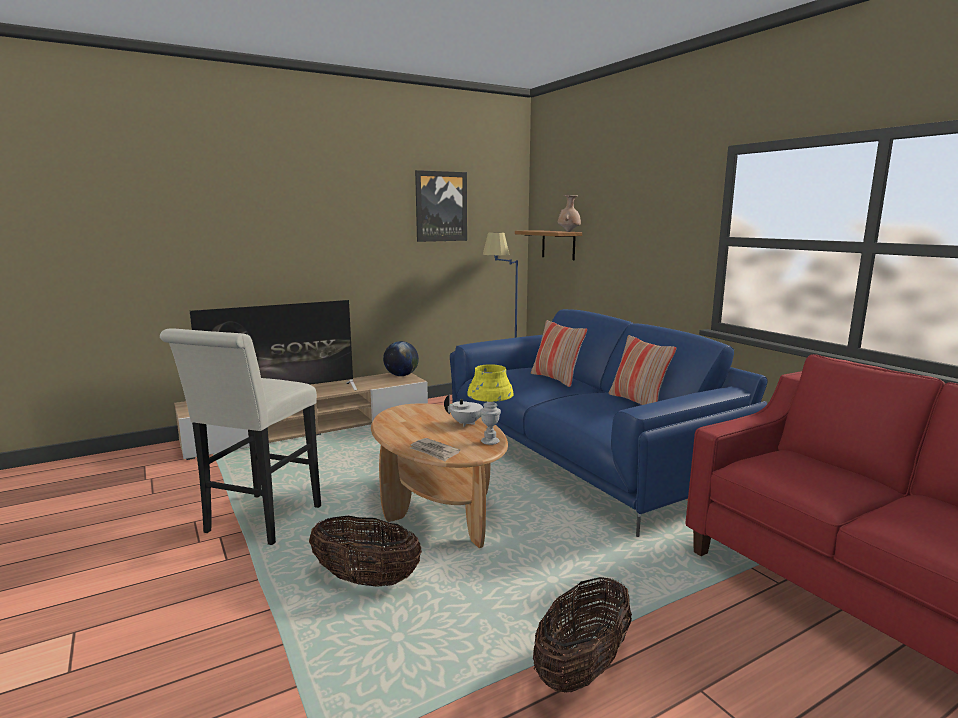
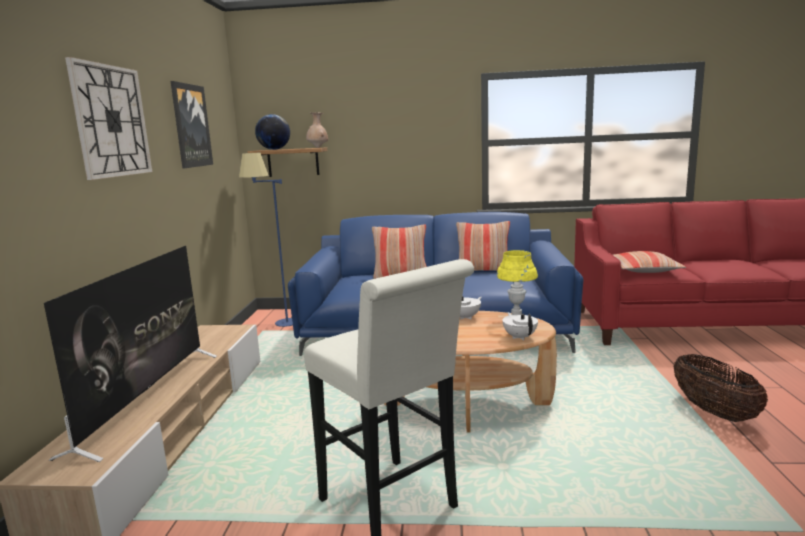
camera: 55 degrees left, 0 degrees up
(329, 204) = (111, 121): none -> wall clock
(366, 580) = (563, 464): basket -> none
(401, 375) = (212, 330): globe -> globe (274, 149)
(434, 451) = (520, 337): newspaper -> white teapot
(778, 468) = (643, 270): none -> pillow

